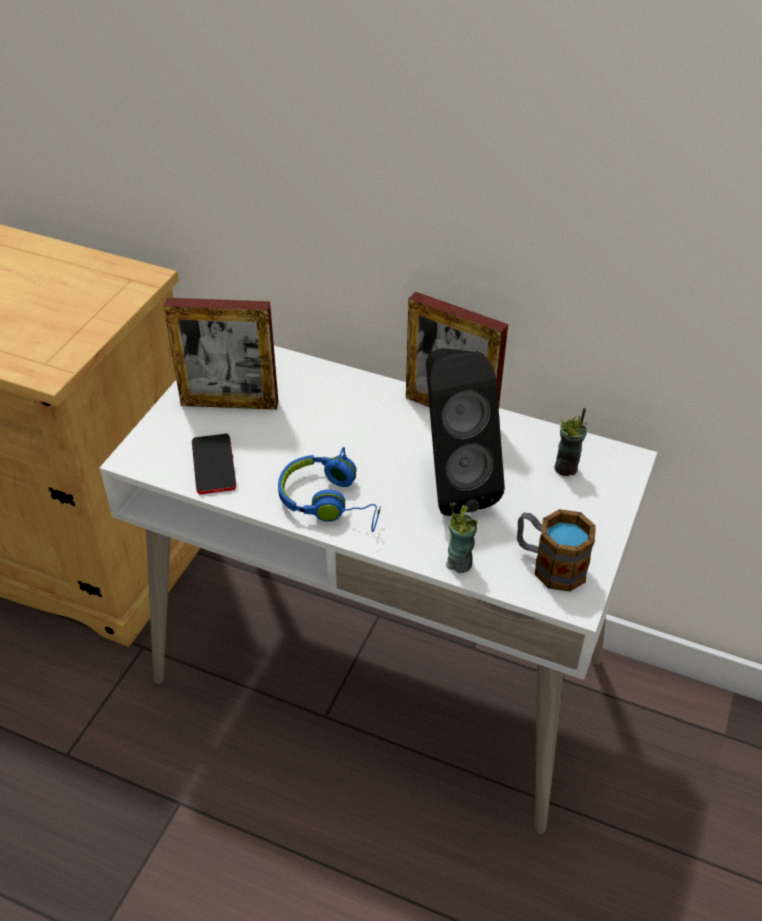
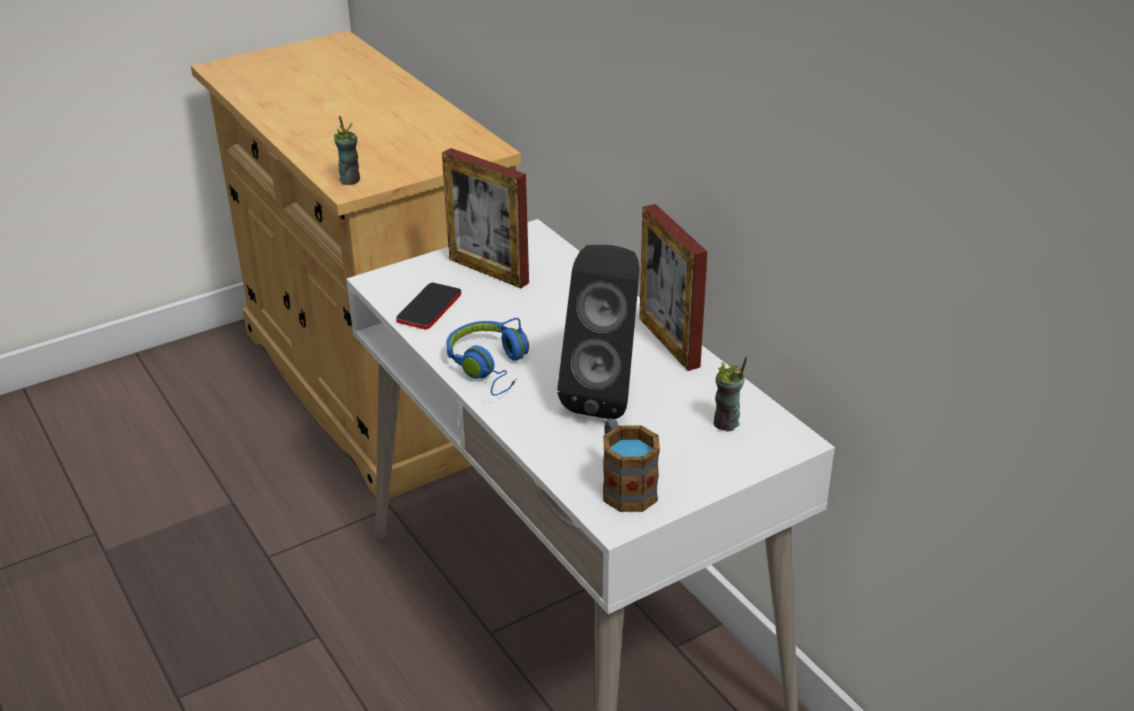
camera: 35 degrees right, 10 degrees down
(459, 562) = (547, 450): cup -> cup (350, 180)

